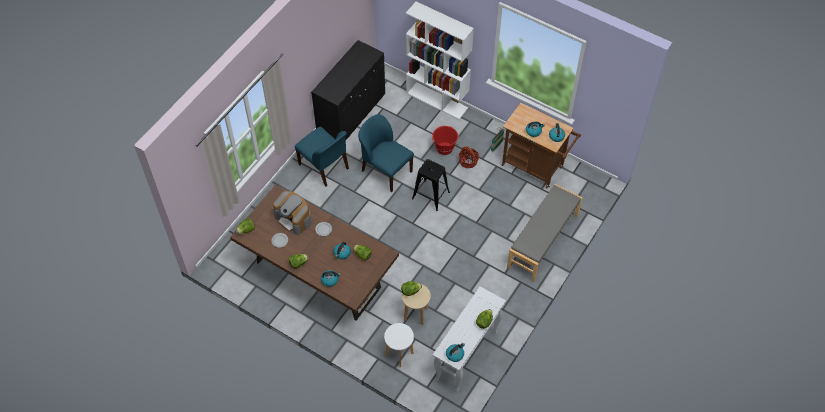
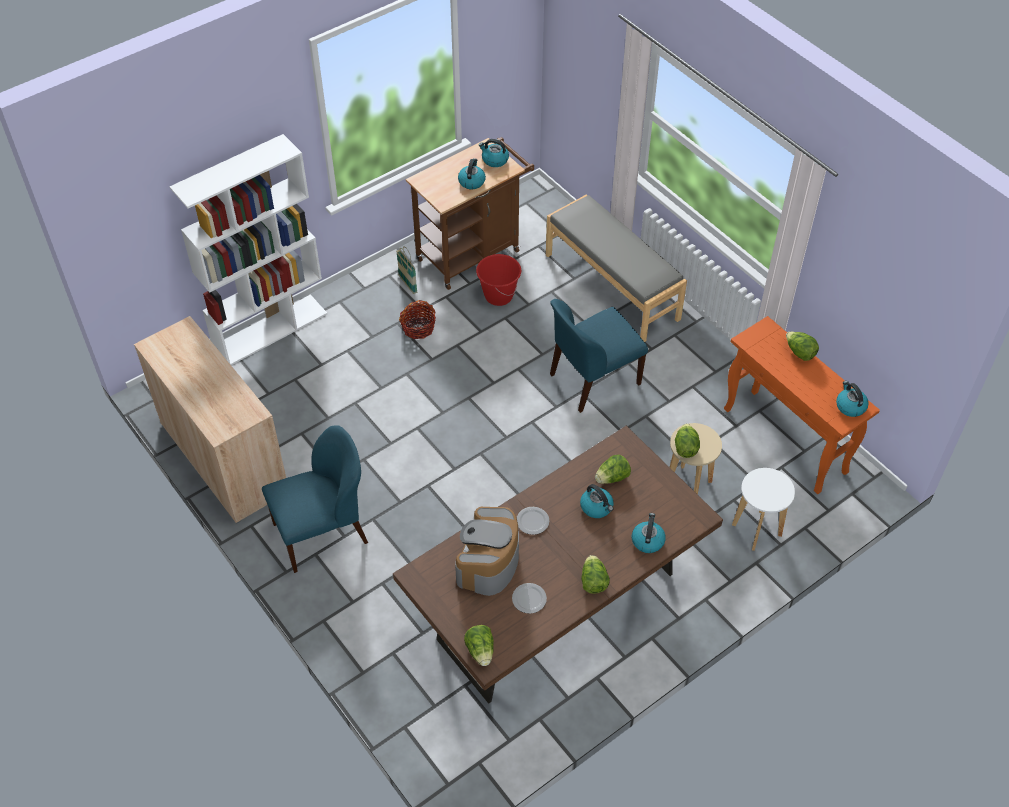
camera: 70 degrees left, 5 degrees down
(294, 219) = (488, 563): coffee machine -> coffee machine turned 135 degrees clockwise
(351, 113) = (224, 458): black cabinet -> beige cabinet
(386, 171) = (379, 443): blue chair -> blue chair (593, 380)
(430, 195) = (462, 396): black stool -> none
(444, 148) = (376, 350): red bucket -> red bucket (498, 296)
(466, 356) = (786, 441): white console table -> orange console table

